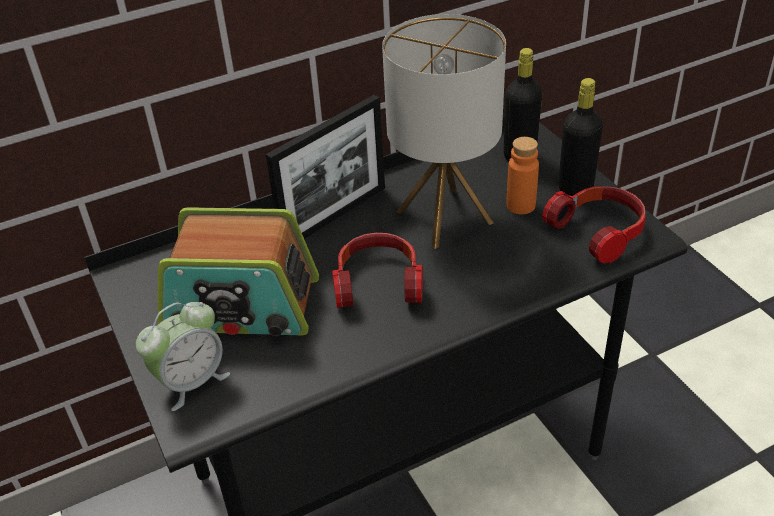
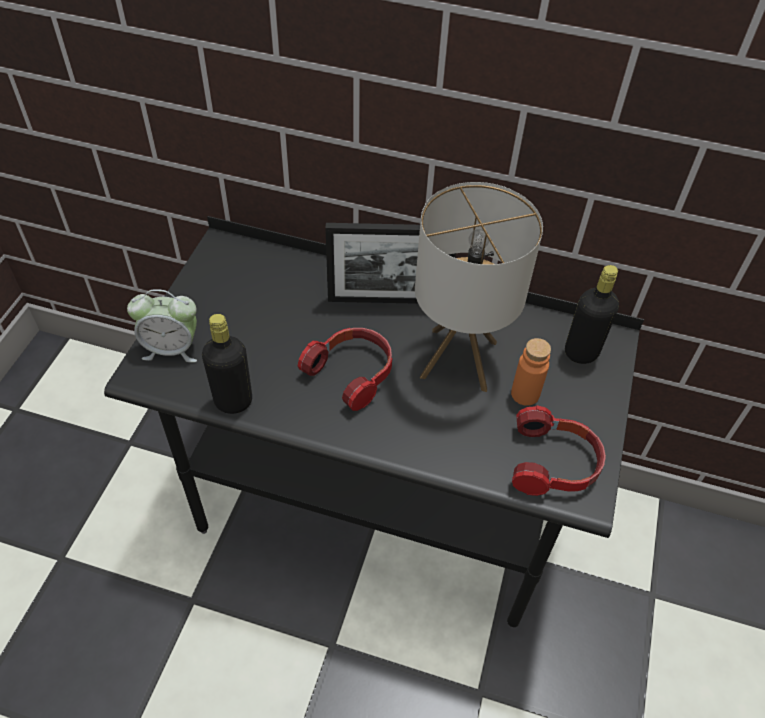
camera: 40 degrees right, 10 degrees up
(241, 306) = (256, 320): radio -> none
(575, 188) = (586, 414): black bottle -> black bottle (233, 401)

